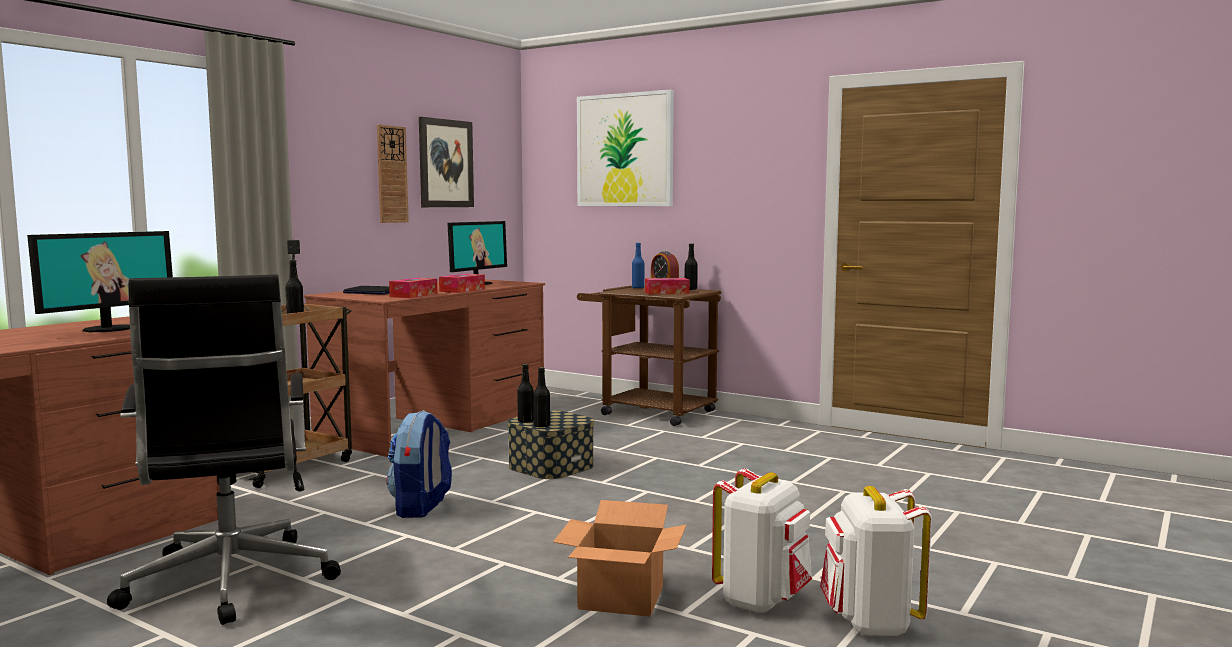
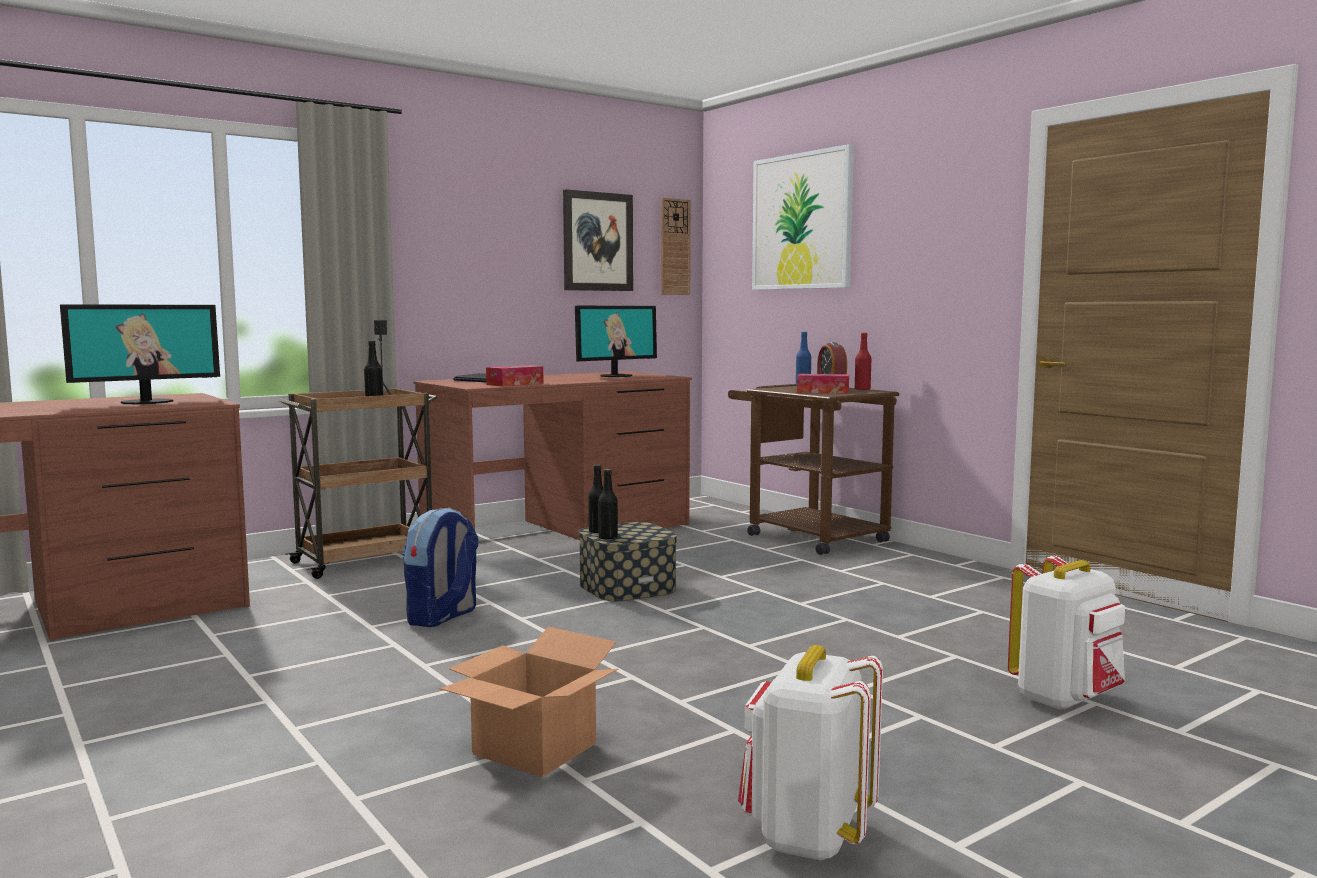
camera: 20 degrees right, 0 degrees up
(229, 584) = (178, 671): black office chair -> none
(392, 174) = (527, 253): wall clock -> wall clock (674, 247)
(462, 290) = (579, 381): tissue box -> none
(690, 289) = (862, 389): black bottle -> red bottle
(762, 601) = (697, 781): white backpack -> white backpack (1065, 699)

